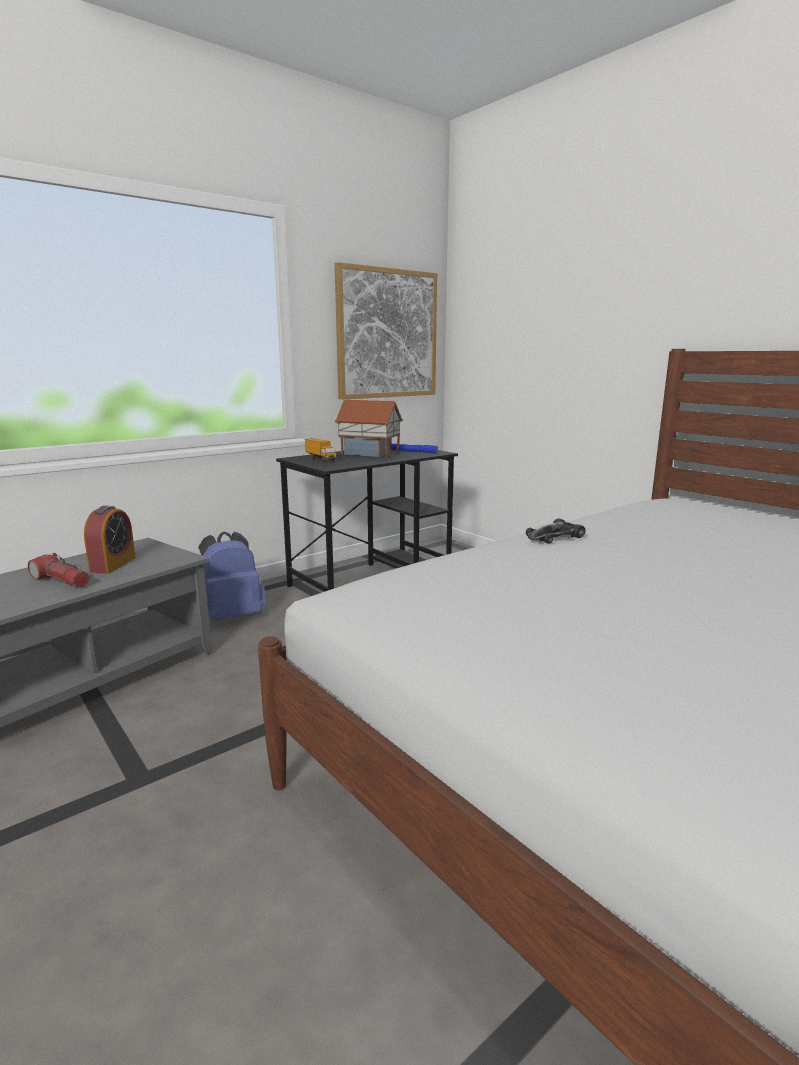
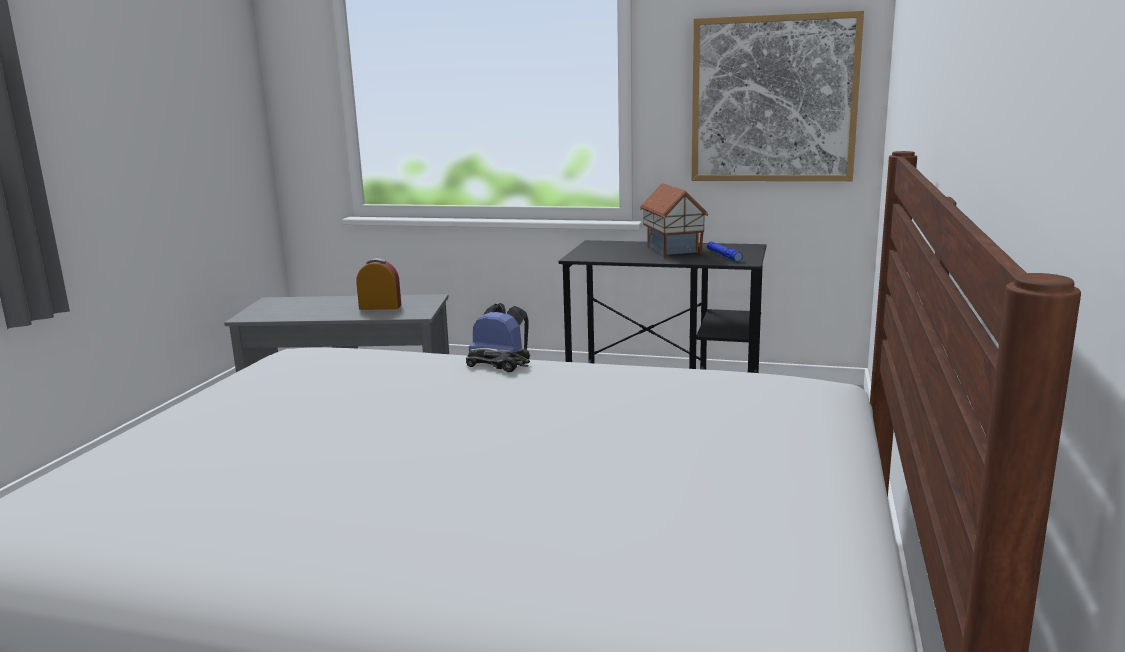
camera: 55 degrees right, 0 degrees up
(61, 581) = (336, 309): flashlight -> none
(113, 564) = (380, 307): alarm clock -> alarm clock turned 150 degrees counterclockwise
(321, 459) = (610, 247): toy truck -> none

